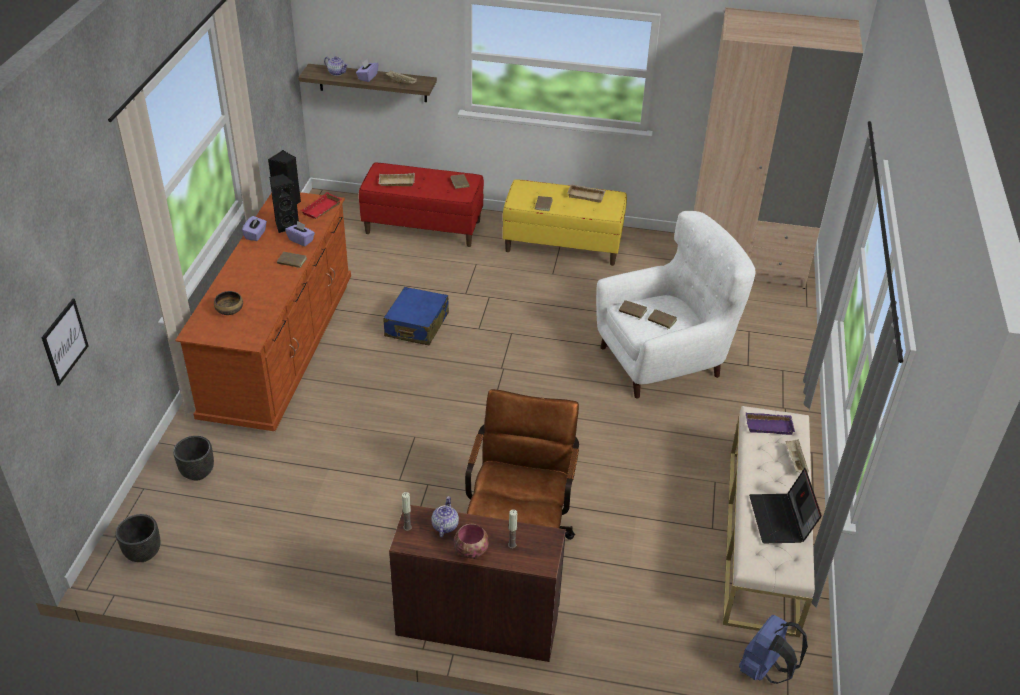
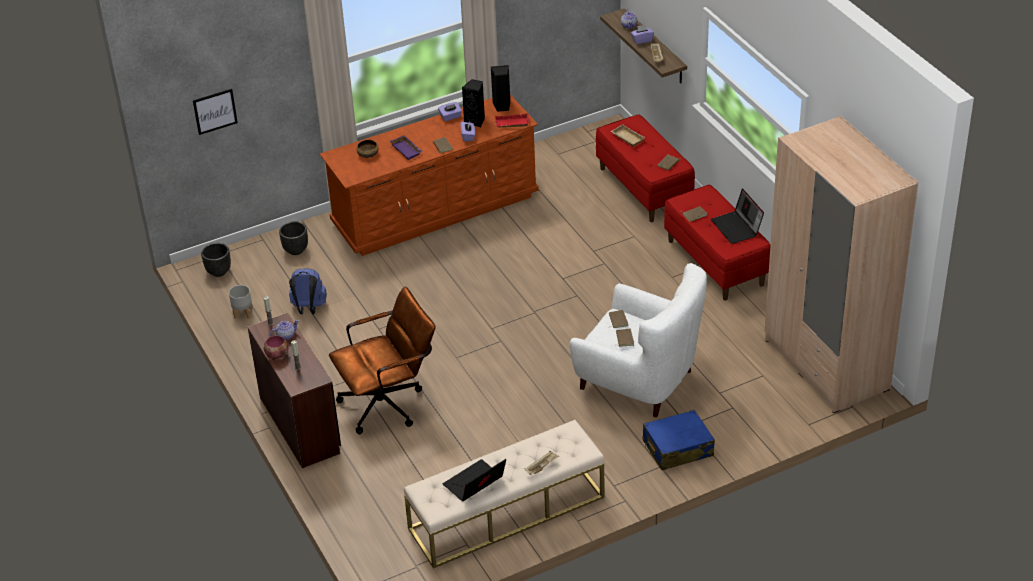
camera: 55 degrees right, 0 degrees up
(238, 571) = (243, 313): none -> grey planter
(416, 325) = (530, 250): blue suitcase -> blue suitcase (677, 448)
(563, 245) = (716, 262): yellow bench -> red bench
(586, 195) = (737, 228): beige tray -> laptop
(765, 669) = (389, 563): blue backpack -> blue backpack (308, 308)
(769, 425) = (565, 440): purple tray -> purple tray (407, 150)

